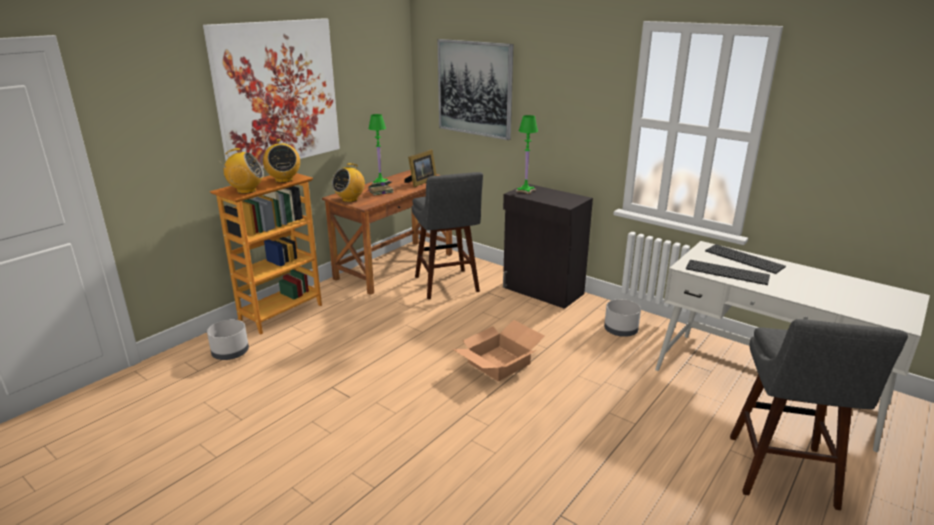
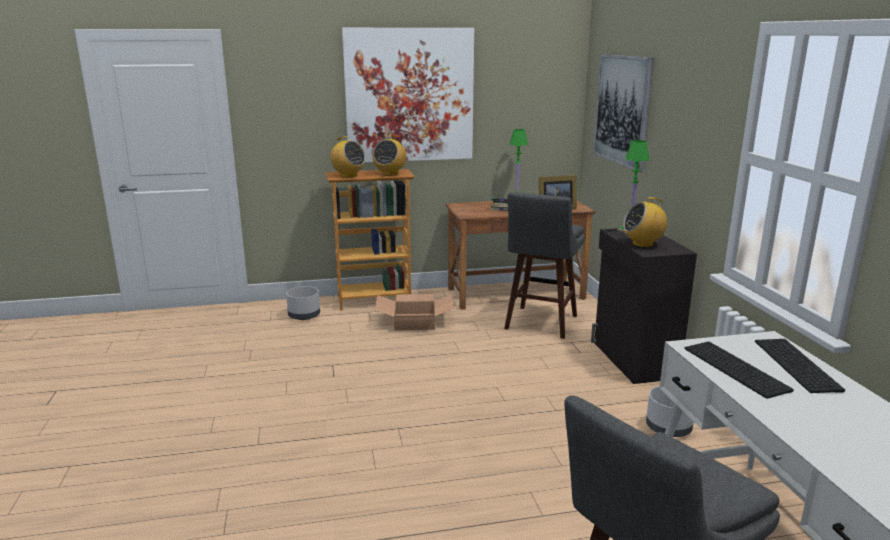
camera: 40 degrees right, 5 degrees down
(350, 199) = (464, 209): radio -> radio (643, 244)
(498, 362) = (489, 402): cardboard box -> cardboard box (415, 321)

